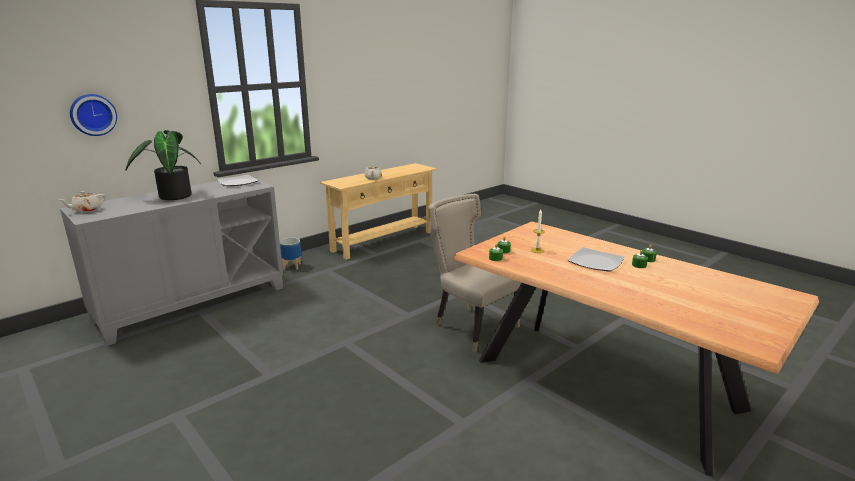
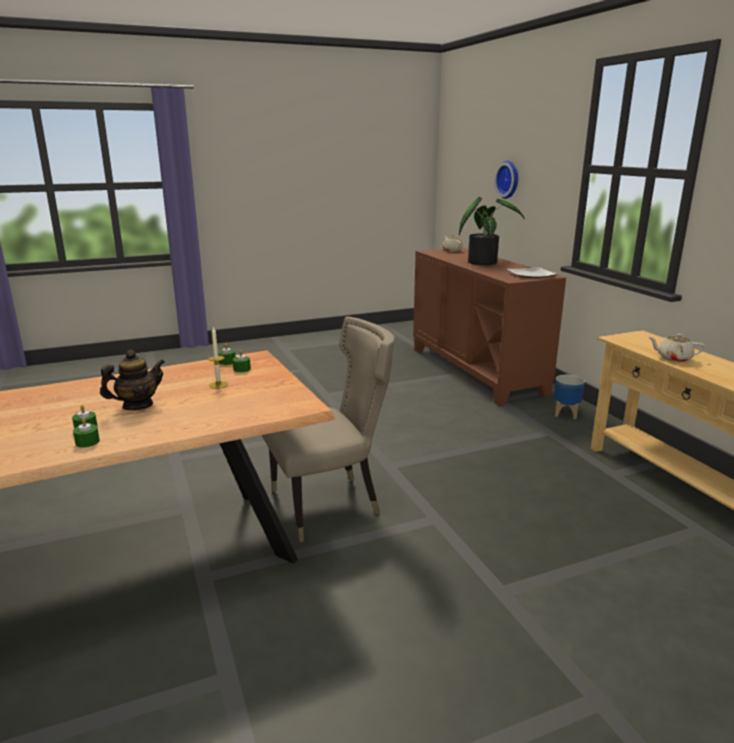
camera: 110 degrees right, 0 degrees up
(192, 303) = (476, 371): grey cabinet -> brown cabinet
(595, 262) = (137, 405): plate -> teapot

